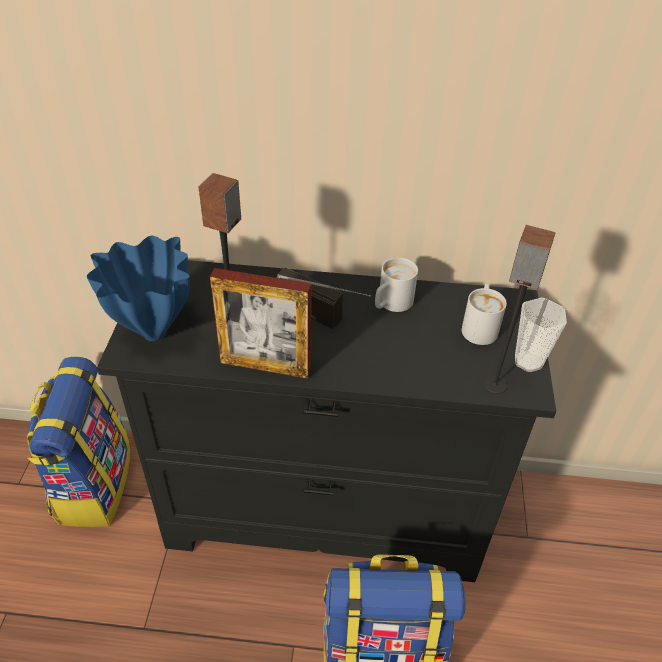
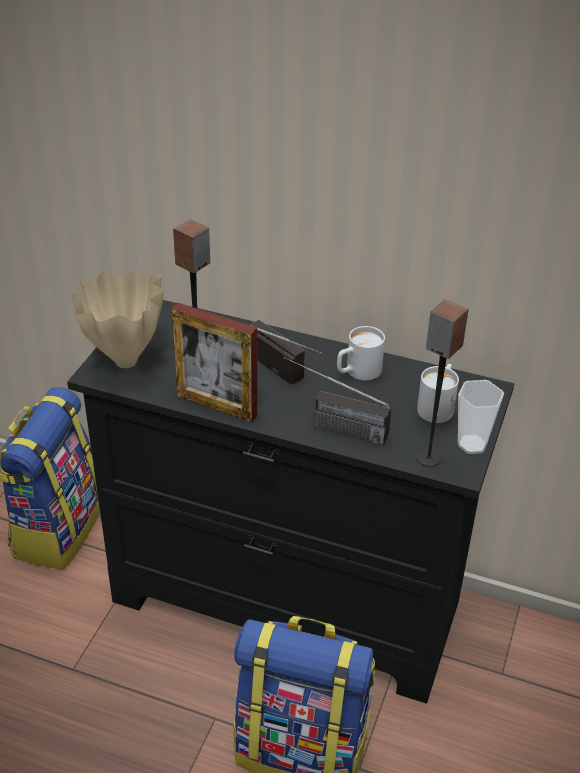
camera: 15 degrees right, 5 degrees down
(153, 334) = (124, 362): blue vase -> beige vase
(389, 368) = (331, 427): none -> radio

